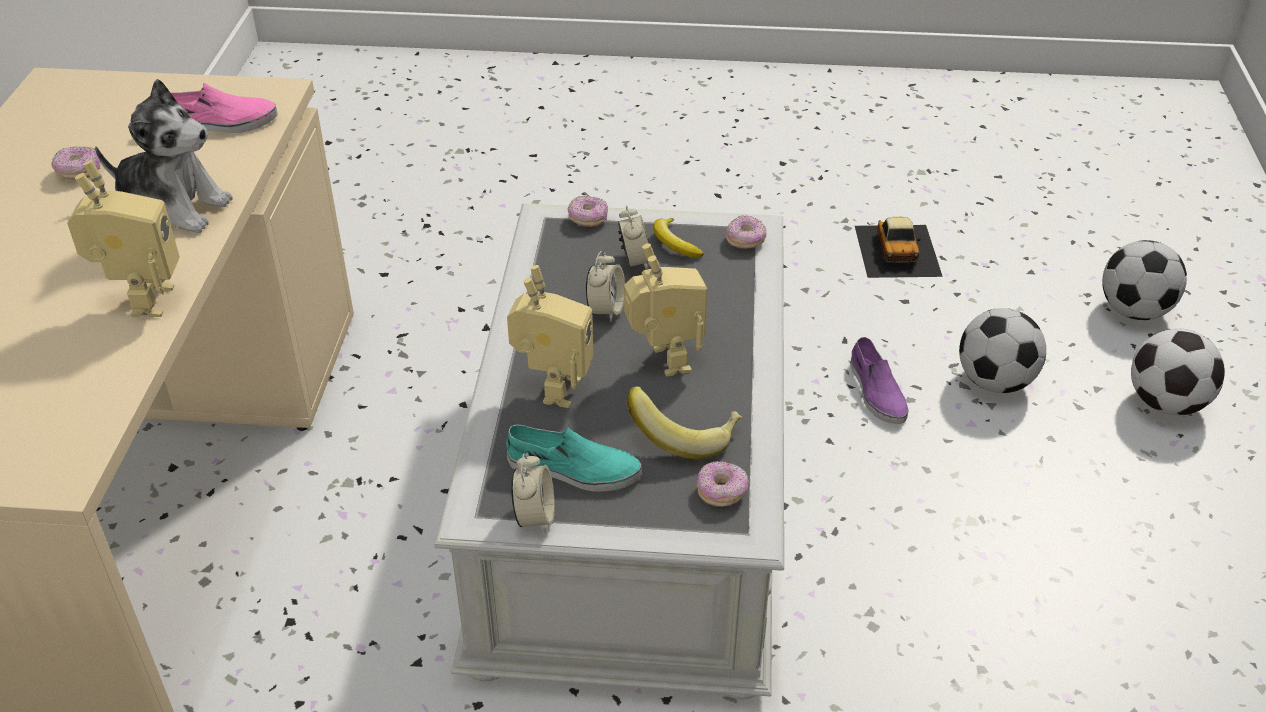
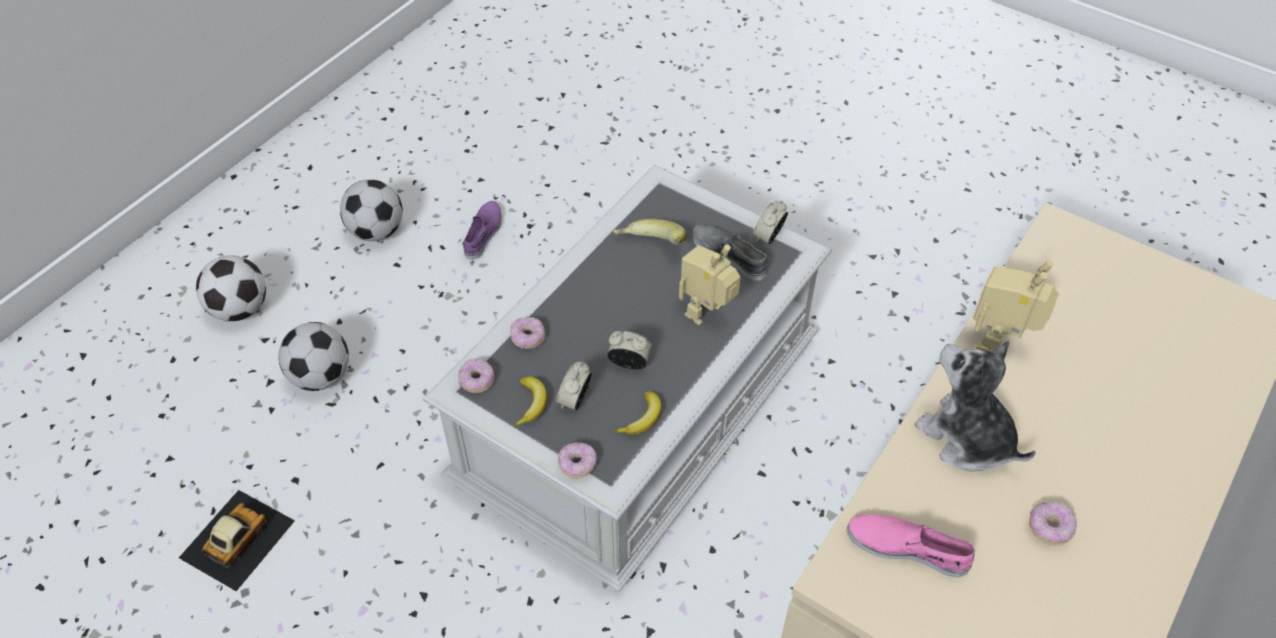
camera: 150 degrees left, 10 degrees up
(553, 271) = (642, 419): none -> banana
(573, 470) = (729, 255): turquoise shoe -> grey shoe
(606, 310) = (629, 363): alarm clock -> alarm clock turned 60 degrees clockwise
(663, 361) = (622, 303): toy robot -> none
(721, 492) = (655, 208): donut -> donut (528, 338)
(876, 392) = (406, 408): purple shoe -> purple shoe (483, 233)
(1134, 310) = (152, 384): football -> football (376, 232)

